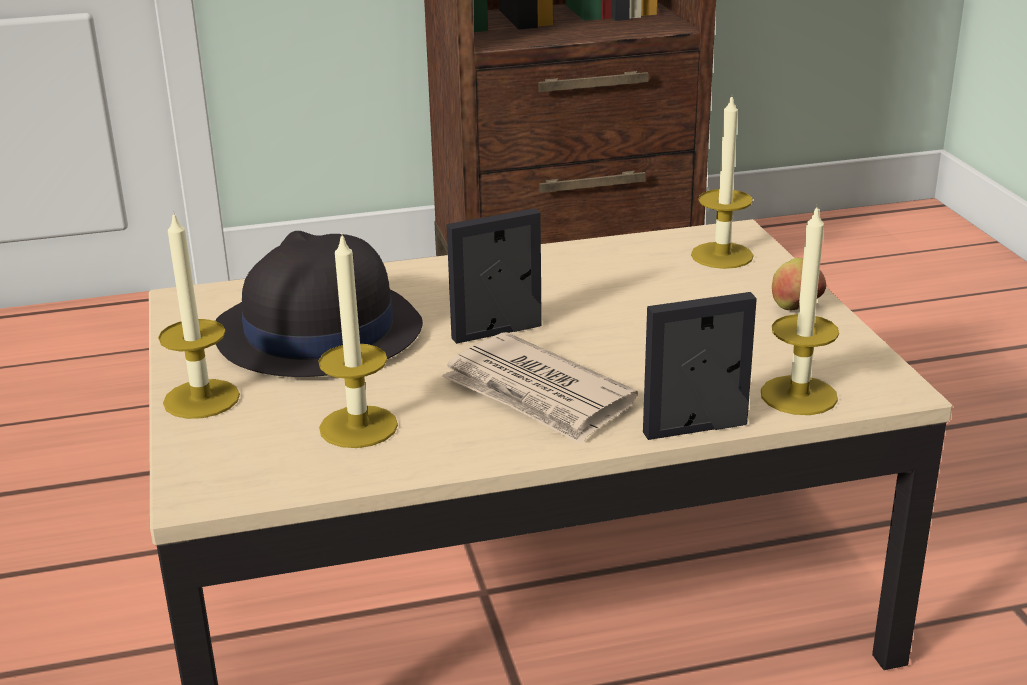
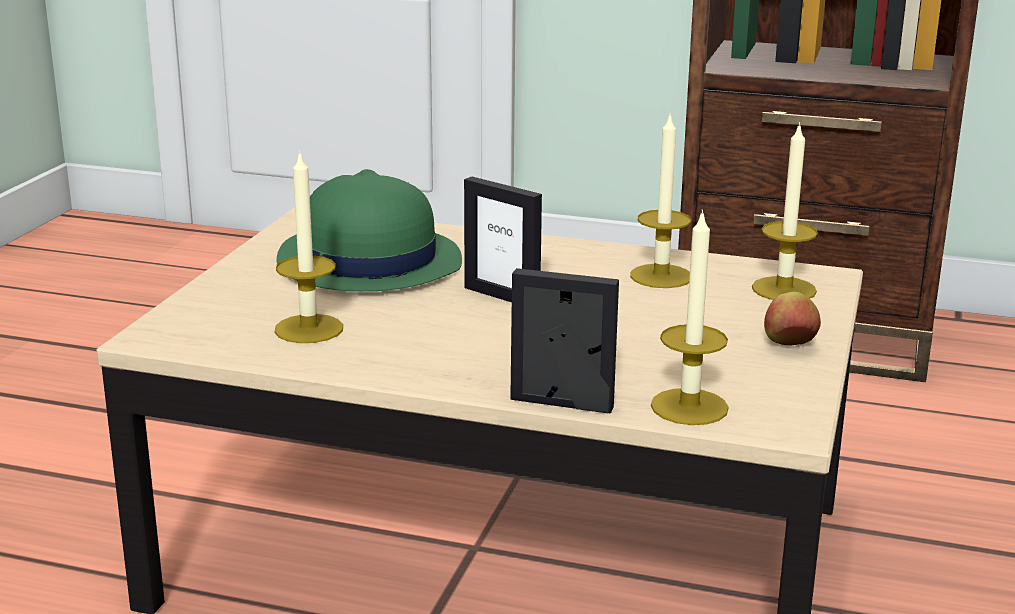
camera: 30 degrees right, 5 degrees down
(201, 399) = (230, 283): candle -> candle (661, 276)
(317, 332) = (368, 262): black hat -> green hat
(497, 332) = (502, 296): picture frame -> picture frame turned 150 degrees counterclockwise
(537, 394) = (470, 345): newspaper -> none

